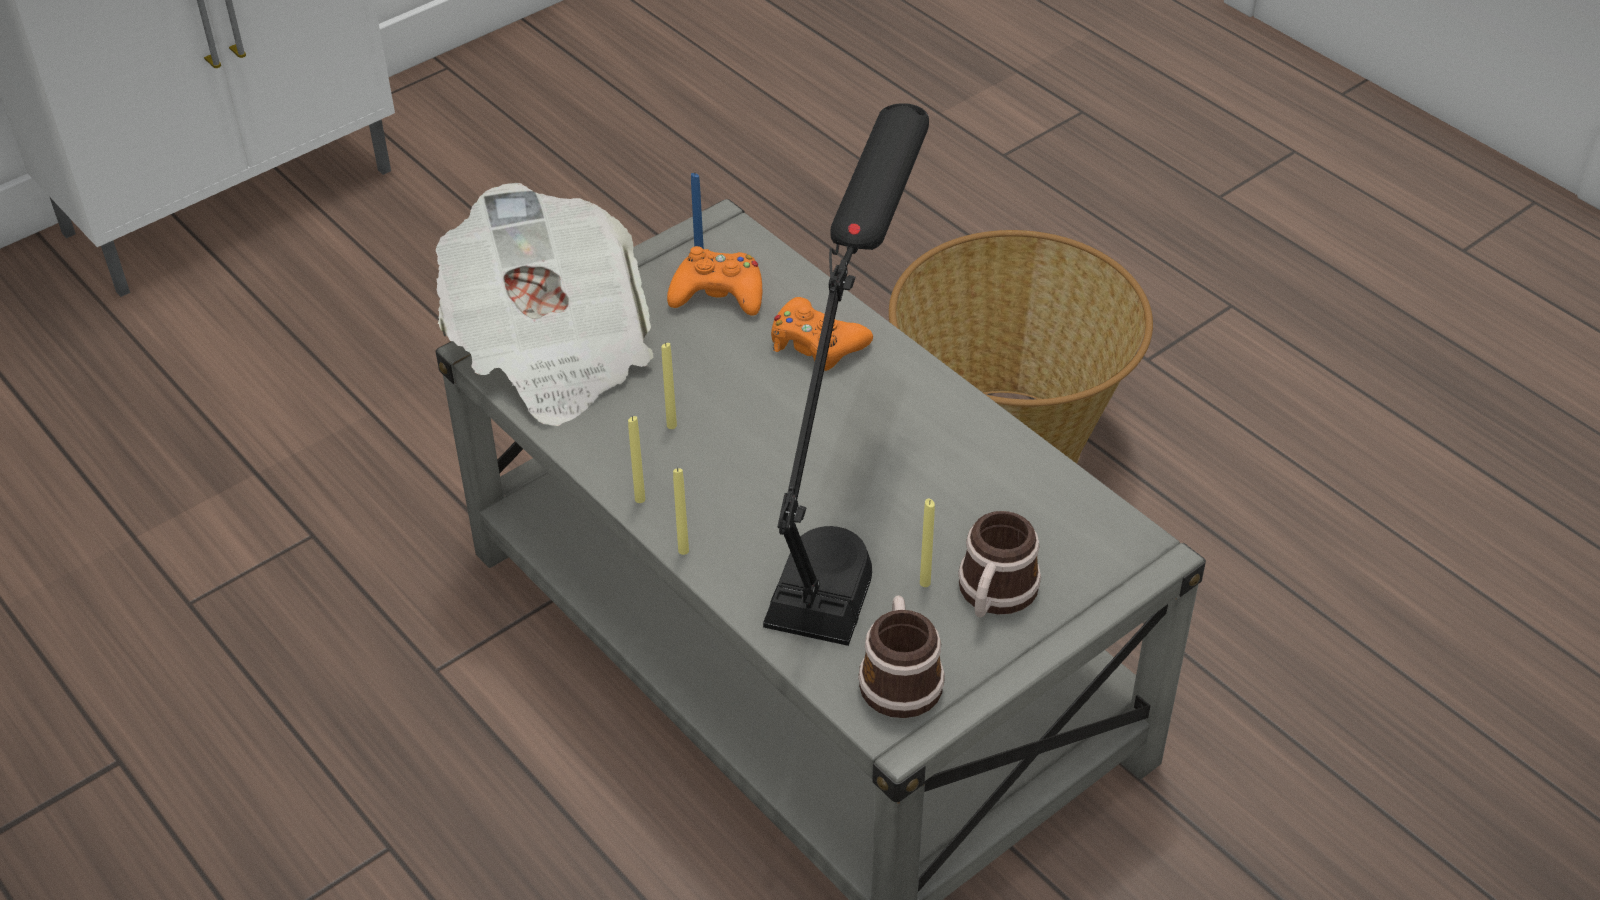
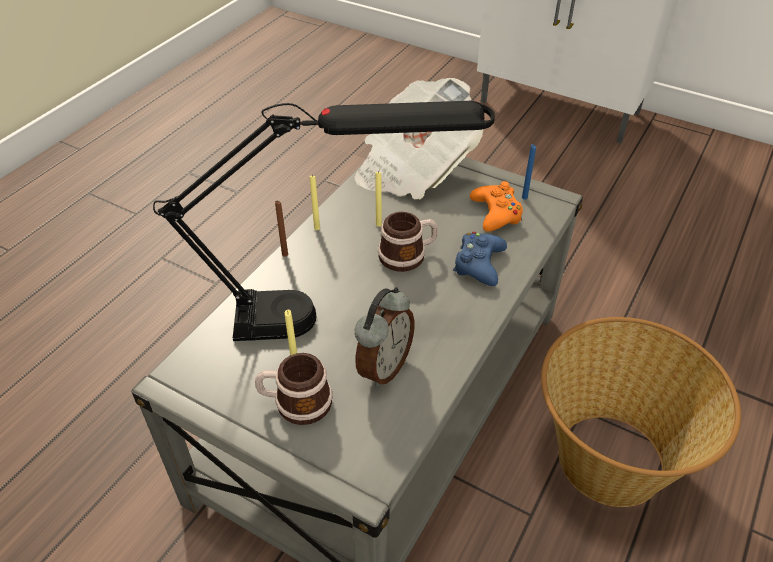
camera: 70 degrees right, 0 degrees up
(683, 551) = (285, 254): yellow candle -> brown candle
(816, 344) = (479, 264): orange game controller -> blue game controller
(900, 676) = (213, 370): mug -> mug (408, 255)
(966, 492) = (383, 367): none -> alarm clock

